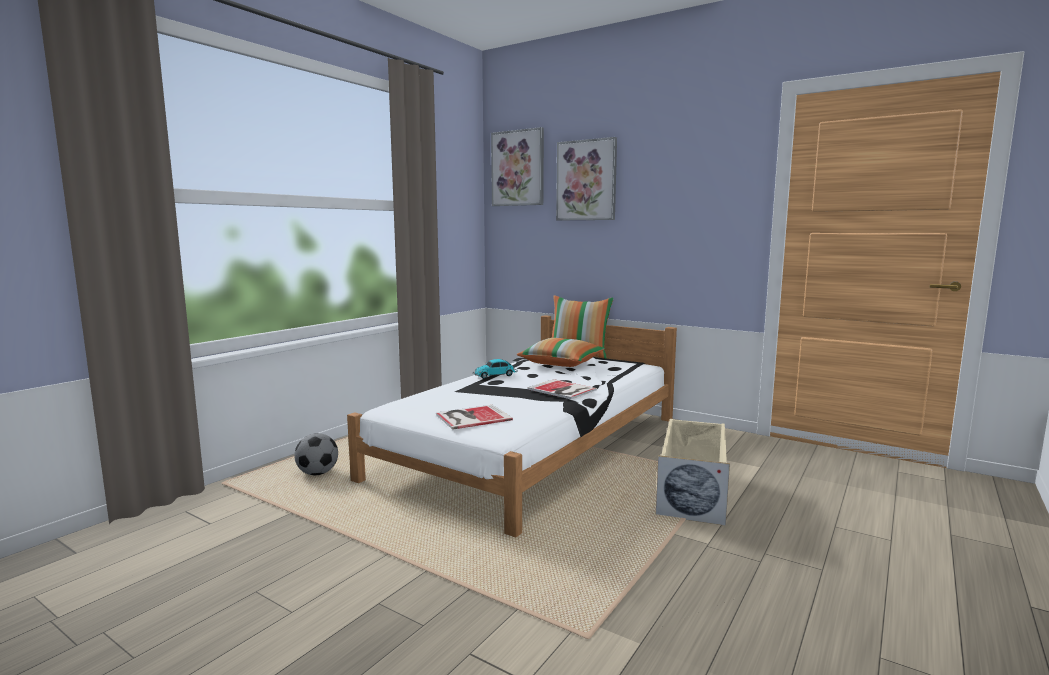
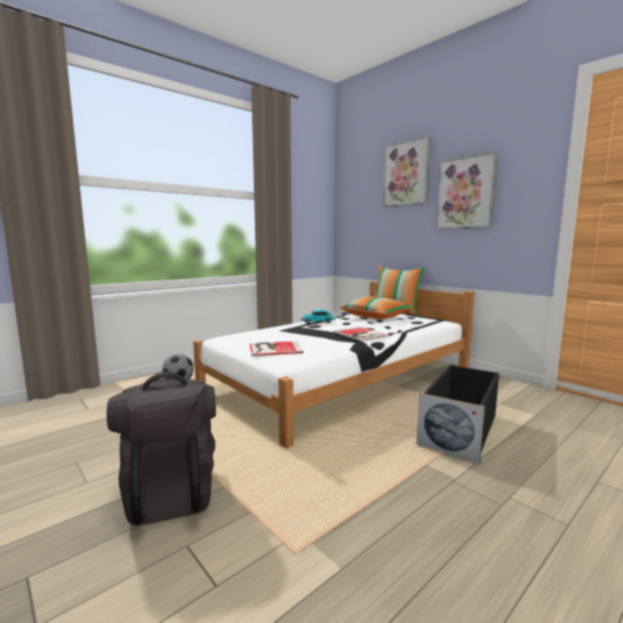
camera: 15 degrees right, 0 degrees up
(409, 603) = (171, 490): none -> black backpack
(518, 168) = (357, 169): picture -> picture (466, 193)
(692, 492) = (459, 429): beige storage box -> black storage box

